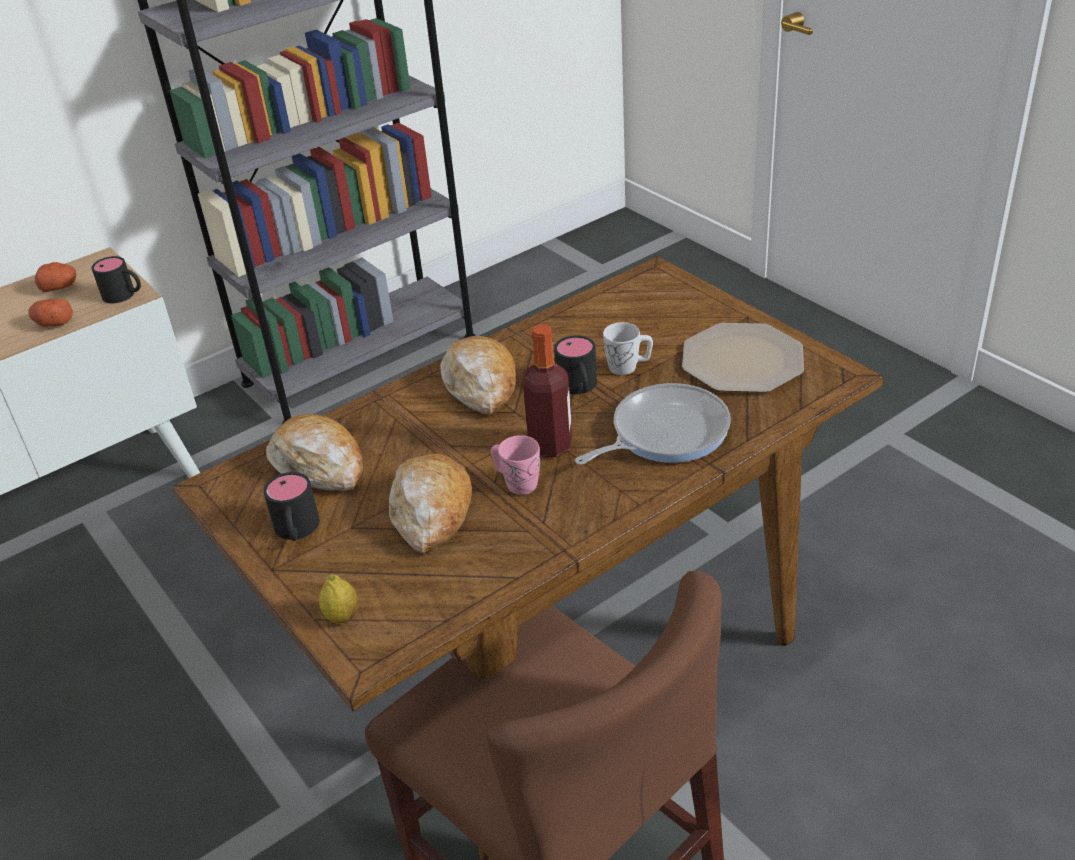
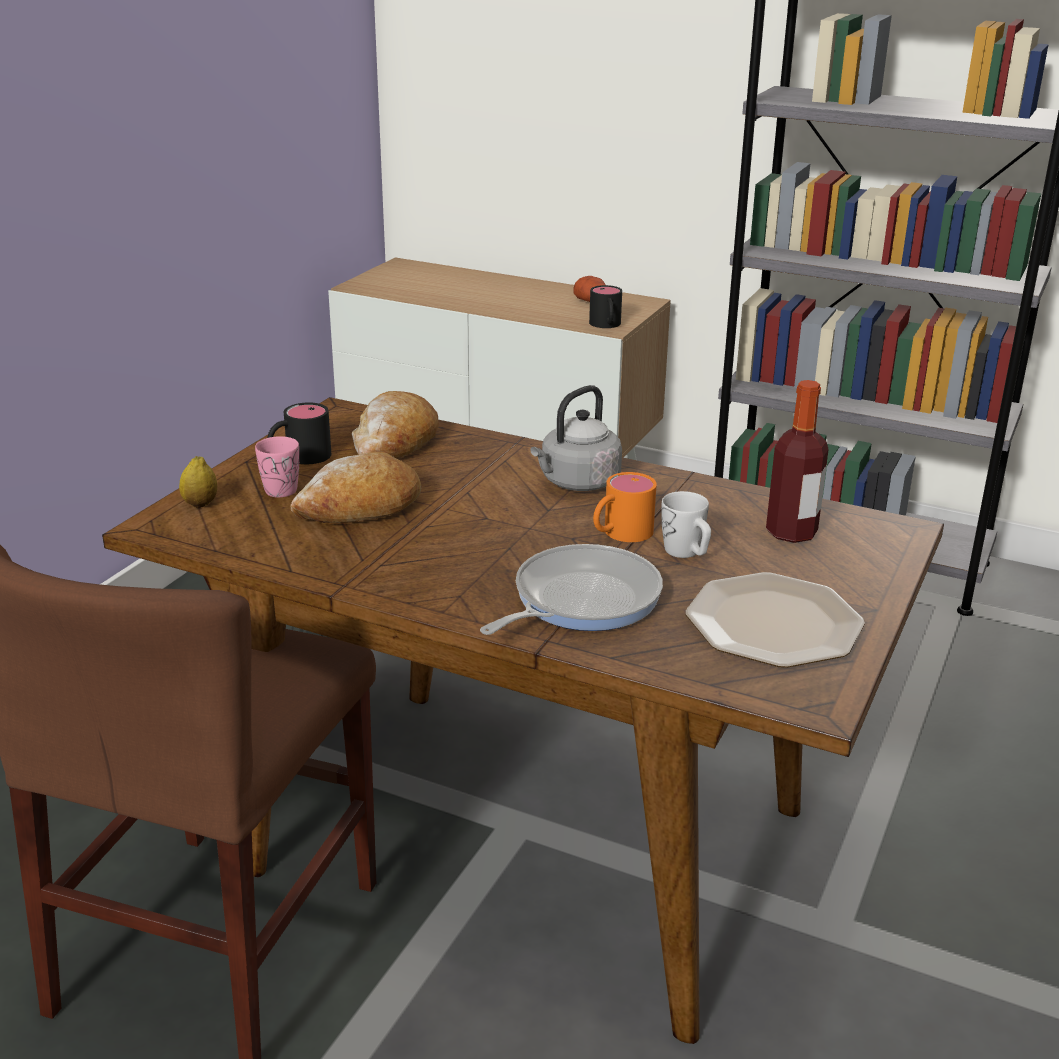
camera: 60 degrees right, 10 degrees down
(53, 323) = (541, 314): potato -> none
(481, 385) = (577, 483): bread -> grey kettle
(516, 483) = (432, 537): pink mug -> pink mug (283, 487)
(550, 445) = (506, 541): bottle -> bottle (791, 533)
(579, 388) = (620, 534): black mug -> orange mug
(664, 433) = (580, 600): frying pan -> frying pan turned 75 degrees counterclockwise

